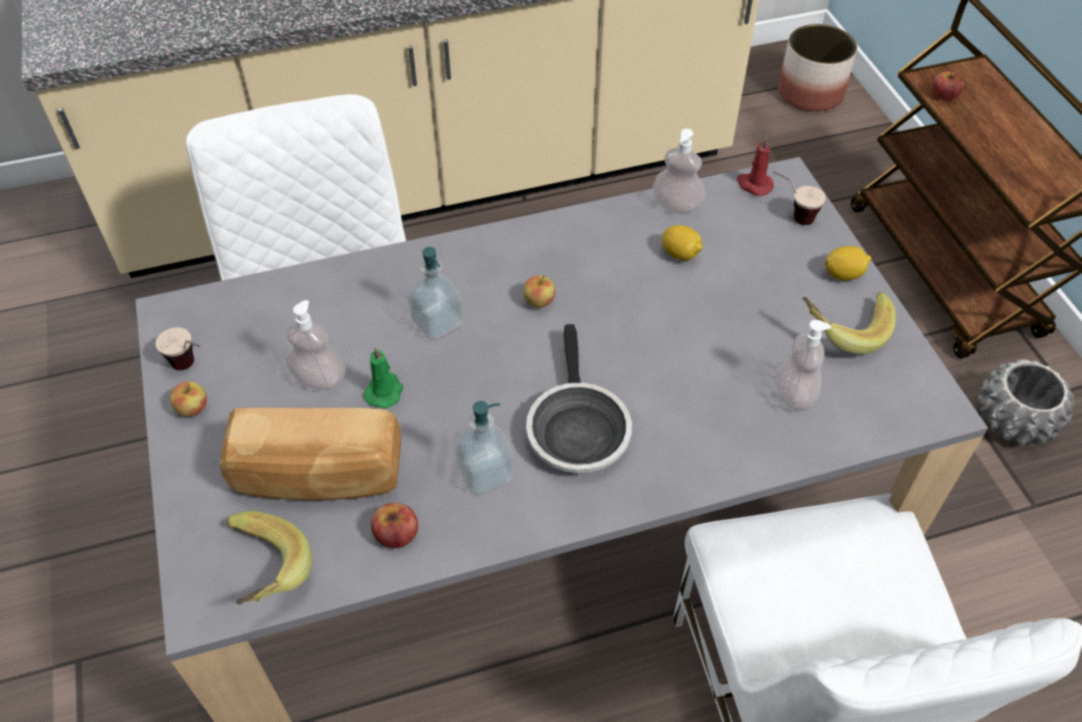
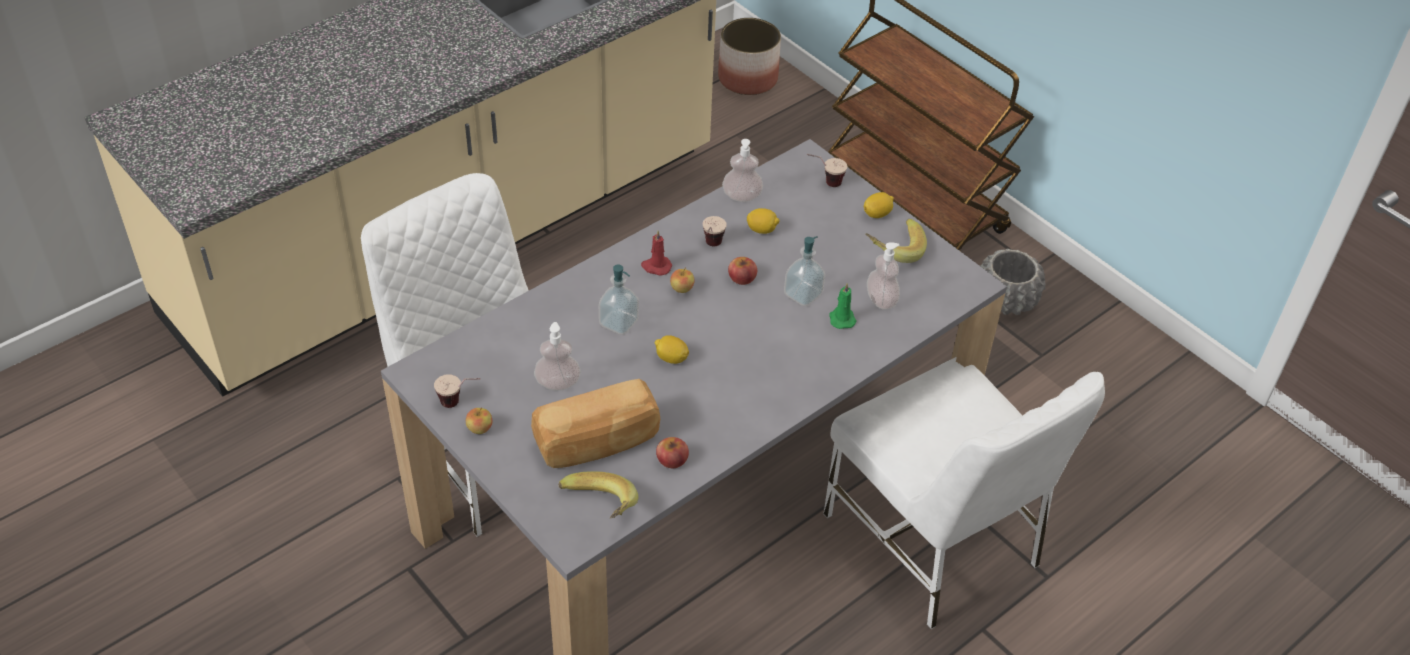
camera: 25 degrees left, 5 degrees down
(385, 391) = (609, 377): green candle -> green candle (841, 318)
(475, 390) = (671, 358): none -> lemon
(485, 473) = (709, 407): soap dispenser -> soap dispenser (803, 294)
(576, 429) = (753, 362): frying pan -> none
(603, 259) = (711, 248): none -> cup
(754, 185) = (788, 167): red candle -> red candle (656, 267)
(944, 94) = (880, 63): apple -> apple (742, 278)

